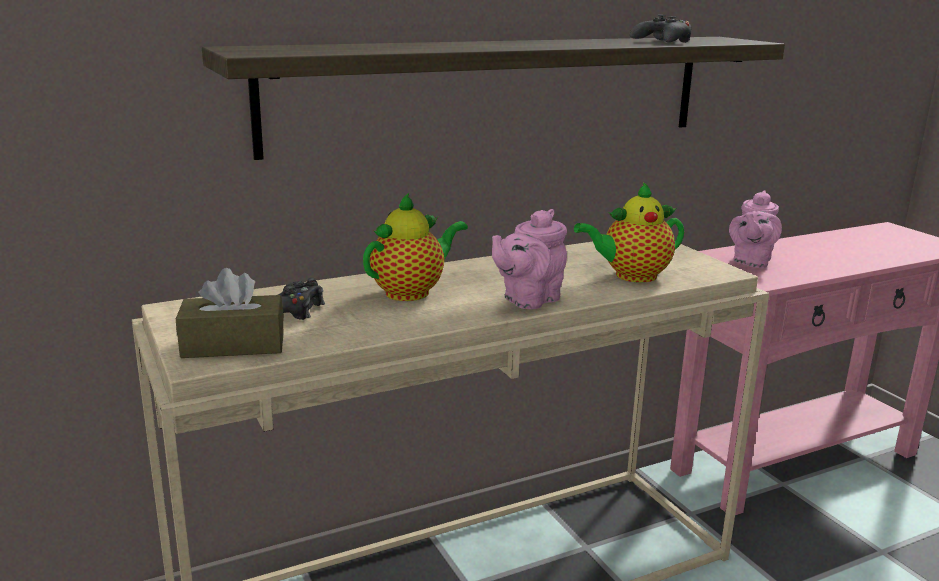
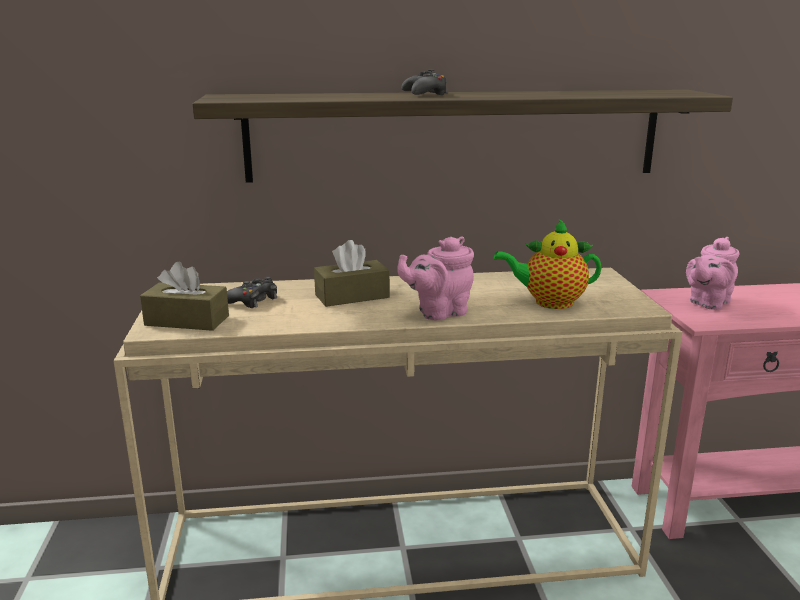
camera: 20 degrees right, 0 degrees up
(412, 292) = (352, 296): teapot -> brown tissue box
(662, 41) = (606, 93): black game controller -> black game controller (425, 94)

